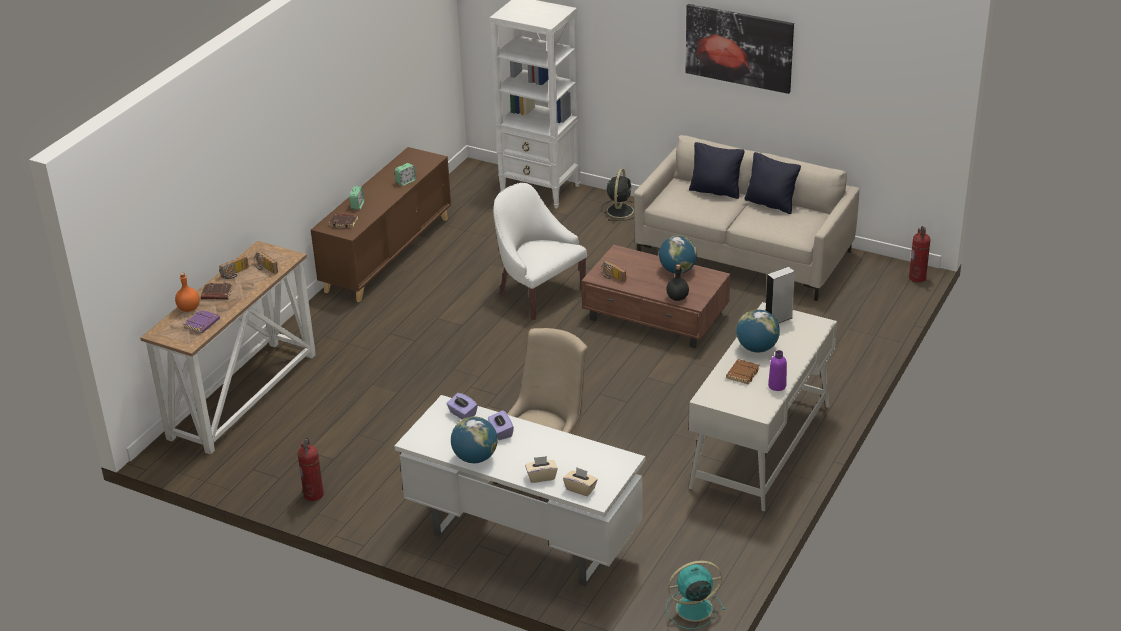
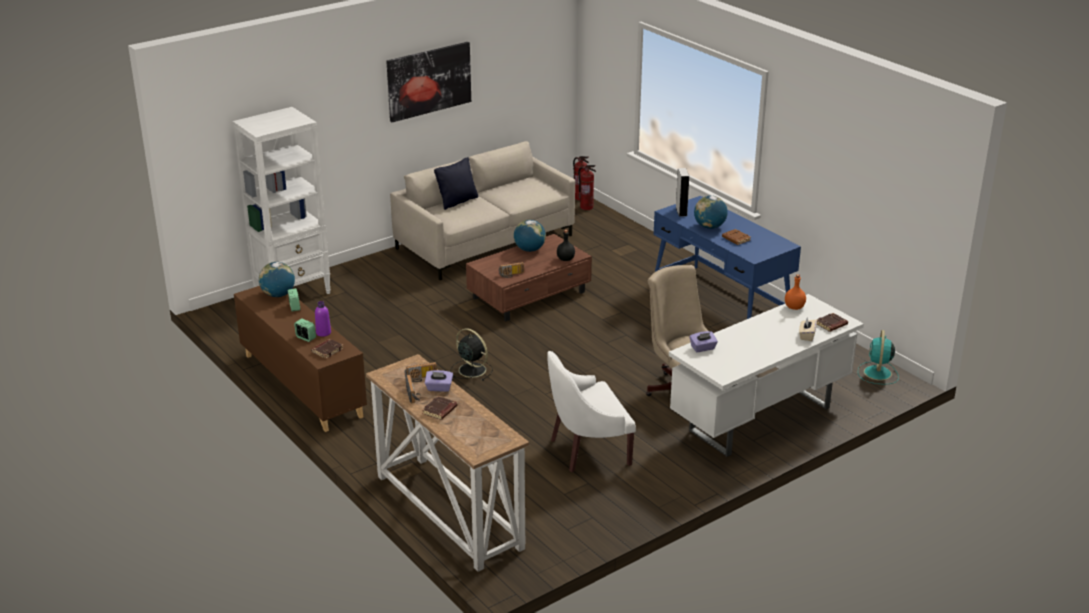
camera: 65 degrees left, 5 degrees down
(188, 308) = (449, 430): orange bottle -> orange bottle (794, 307)
(202, 324) = (485, 427): purple book -> none
(314, 495) = (631, 503): fire extinguisher -> fire extinguisher (586, 207)
(475, 458) = (765, 356): globe -> globe (278, 295)
(500, 432) = (739, 338): purple tissue box -> purple tissue box (439, 388)
(538, 293) = (444, 332): white armchair -> white armchair (587, 449)
(580, 489) = (831, 325): beige tissue box -> brown book
(620, 210) = (367, 269): black fan -> black fan (471, 369)
(760, 446) = (720, 301): white desk -> blue desk
(770, 204) = (498, 189): black pillow -> none
(777, 386) = (759, 232): purple bottle -> purple bottle (323, 333)

